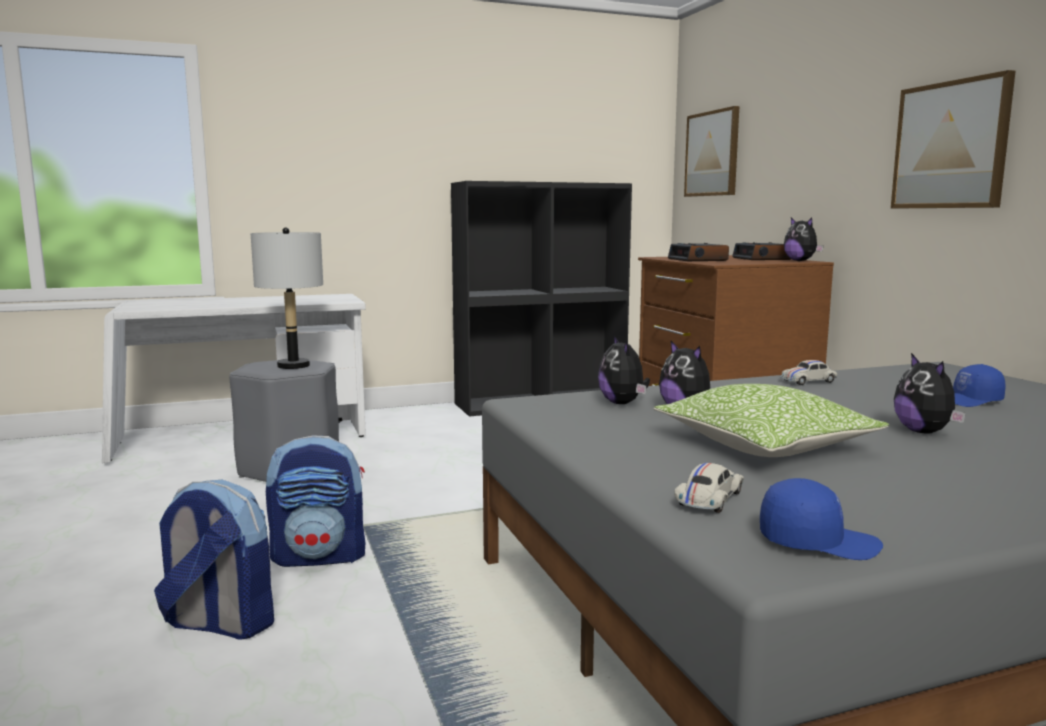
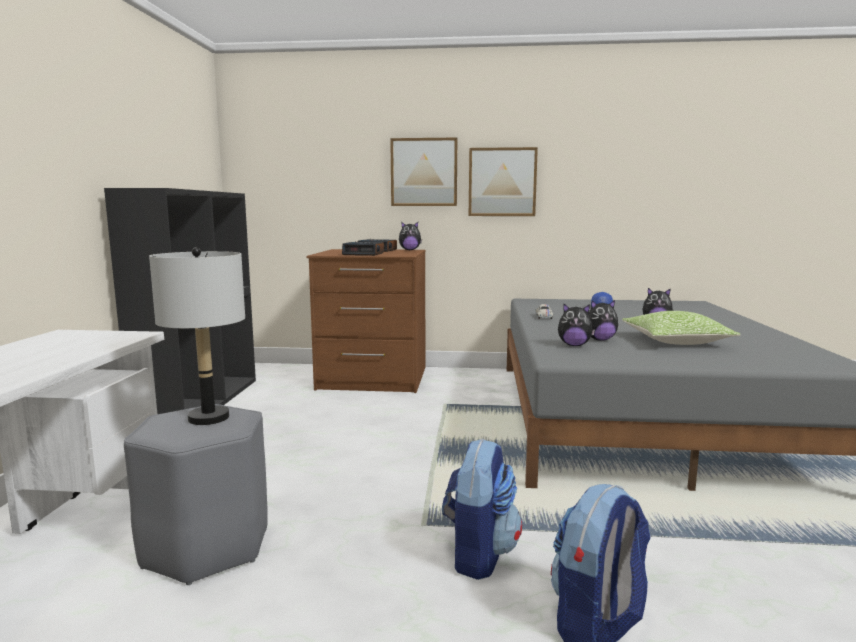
camera: 65 degrees left, 0 degrees up
(710, 499) = (767, 360): white toy car -> none
(712, 154) = (279, 171): picture -> picture (424, 172)
(817, 542) = (818, 358): blue cap -> none

